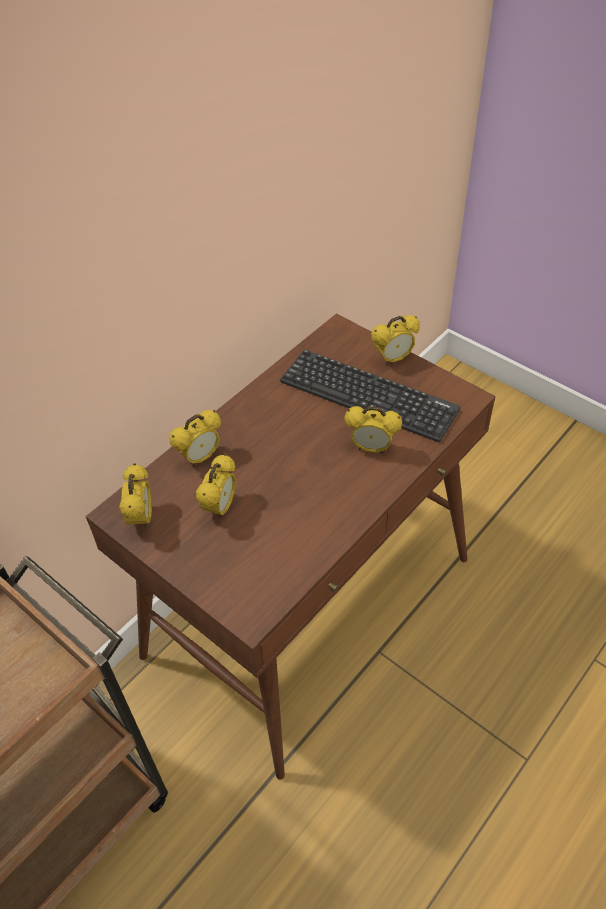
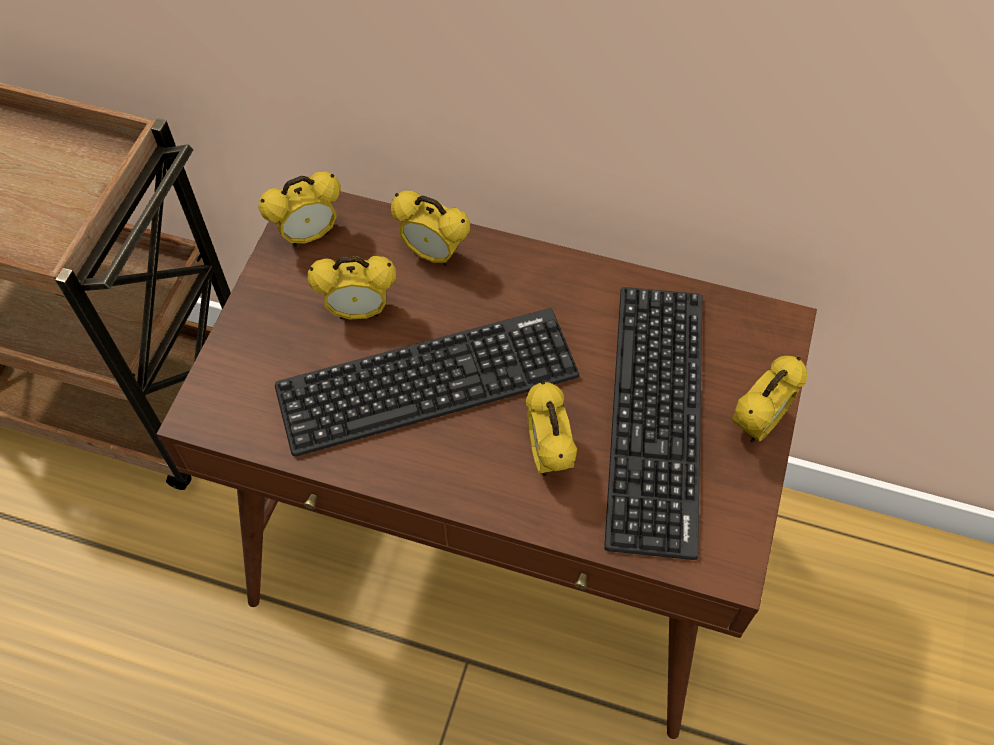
camera: 65 degrees right, 10 degrees up
(292, 488) = (427, 381): none -> keyboard
(393, 359) = (757, 425): alarm clock -> alarm clock turned 90 degrees counterclockwise

